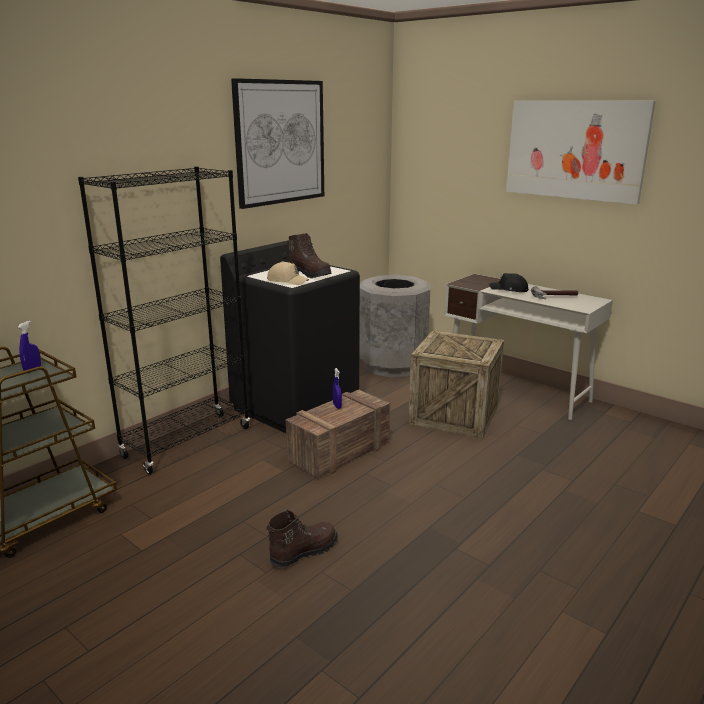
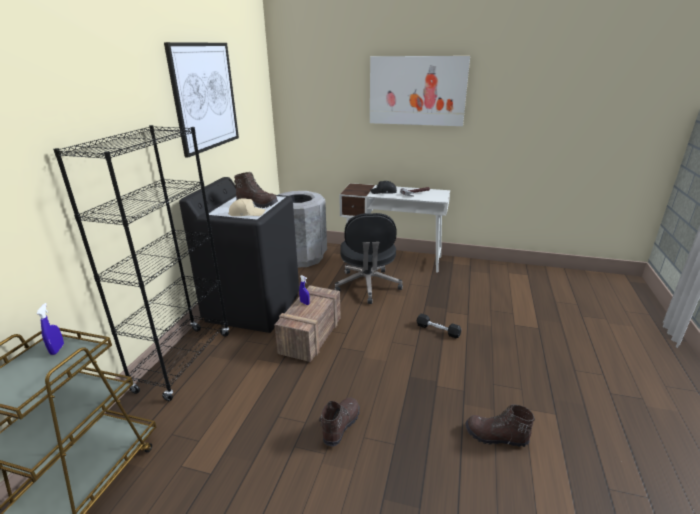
camera: 25 degrees left, 5 degrees up
(454, 415) = (367, 286): crate -> black office chair
(490, 628) = (496, 437): none -> brown boot
(511, 487) = (437, 330): none -> black dumbbell

